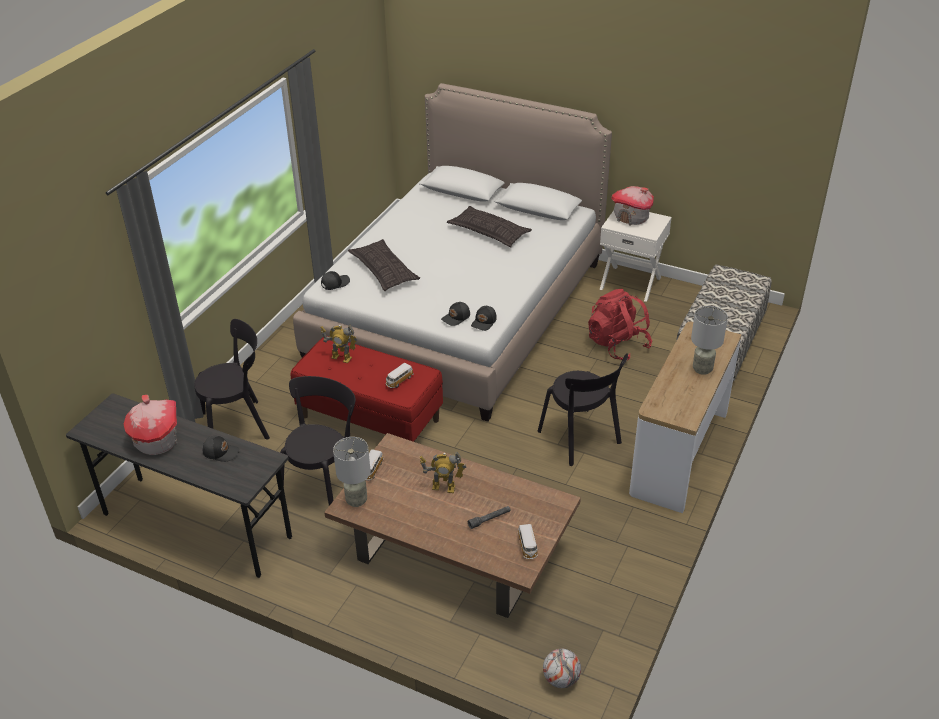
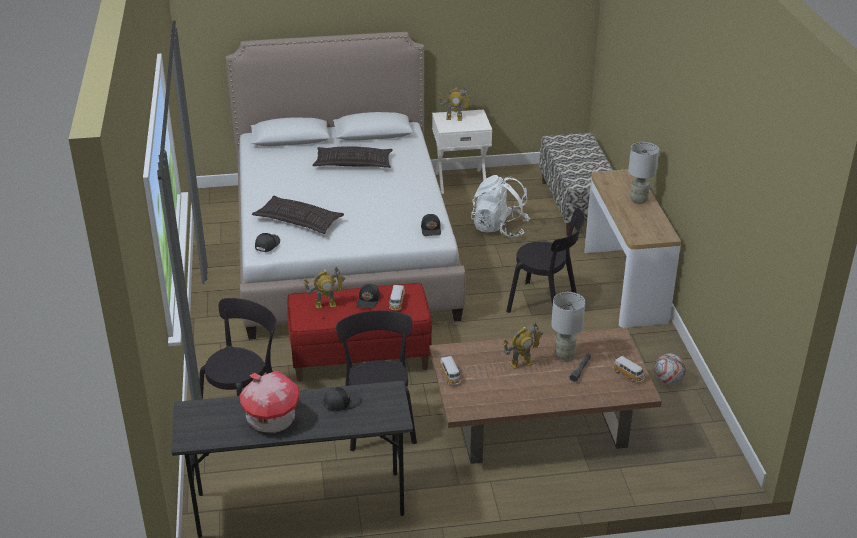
camera: 35 degrees left, 5 degrees down
(356, 501) = (465, 402): grey table lamp -> grey table lamp (565, 355)
(456, 318) = (405, 234): black cap -> black cap (368, 300)
(561, 679) = (707, 468): football -> football (668, 380)
(617, 345) = (499, 228): red backpack -> white backpack
(631, 217) = (454, 118): toy house -> toy robot

